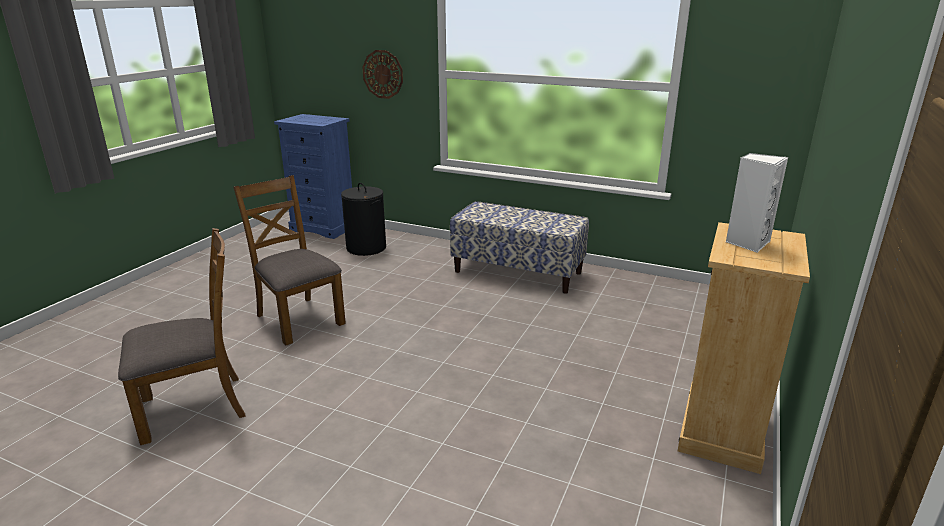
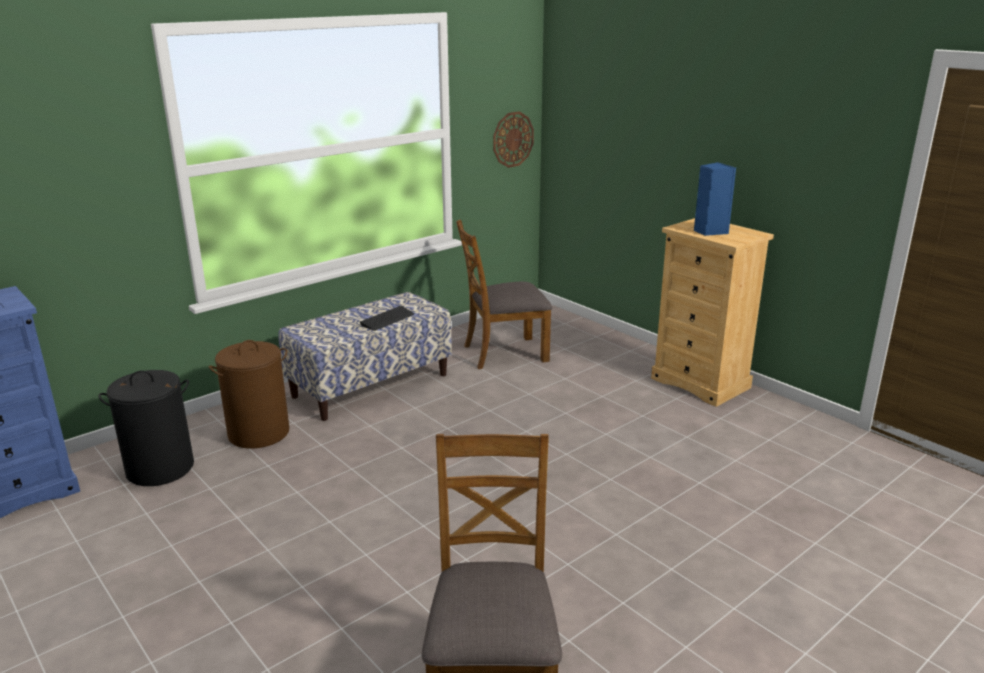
camera: 65 degrees left, 0 degrees up
(298, 319) = (327, 563): brown chair -> brown chair (504, 353)
(383, 74) = (72, 195): wall clock -> wall clock (512, 139)
(423, 259) = (258, 433): none -> brown laundry basket
(526, 223) = (387, 319): none -> keyboard
(747, 243) = (709, 231): white speaker -> blue speaker

